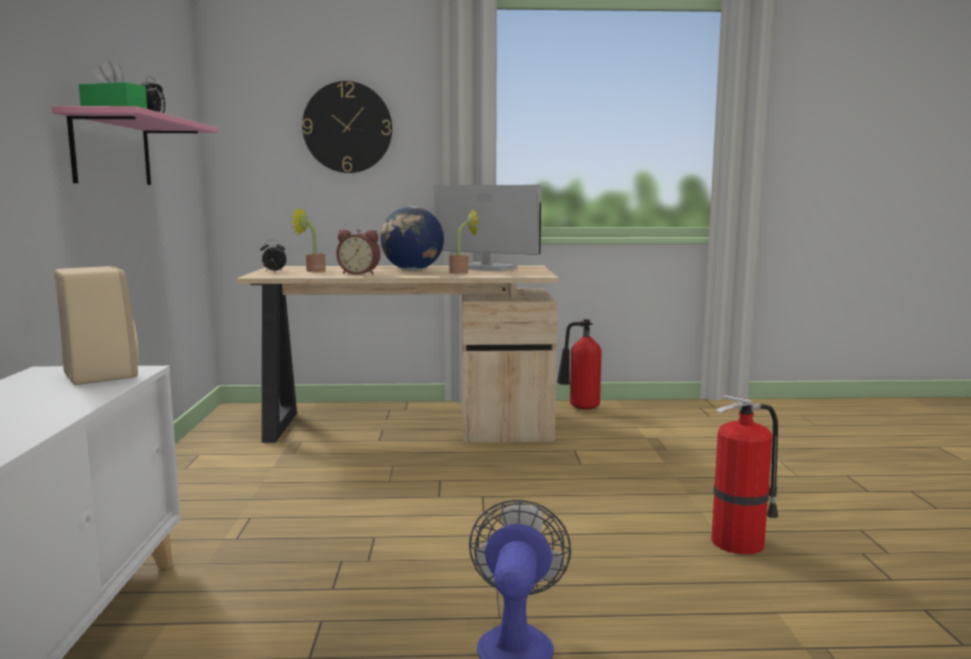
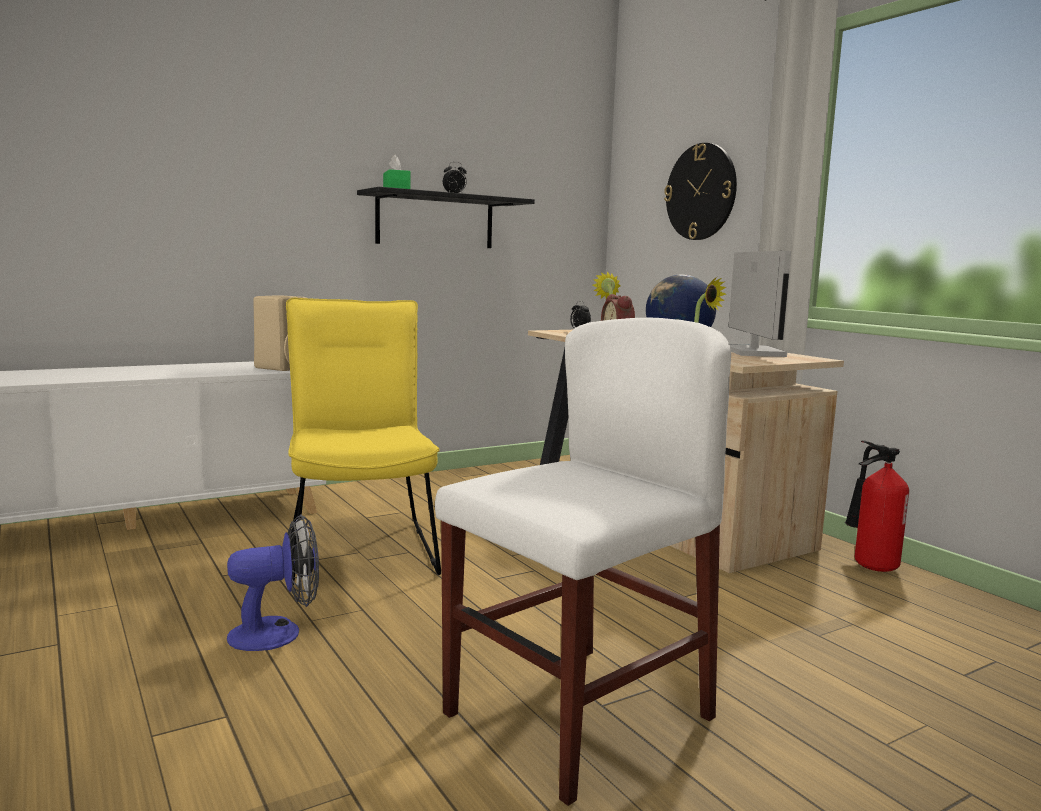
camera: 60 degrees right, 0 degrees up
(112, 151) = (435, 221): pink shelf -> black shelf
(330, 558) = (360, 548): none -> yellow chair
(740, 542) = (578, 715): fire extinguisher -> white chair

